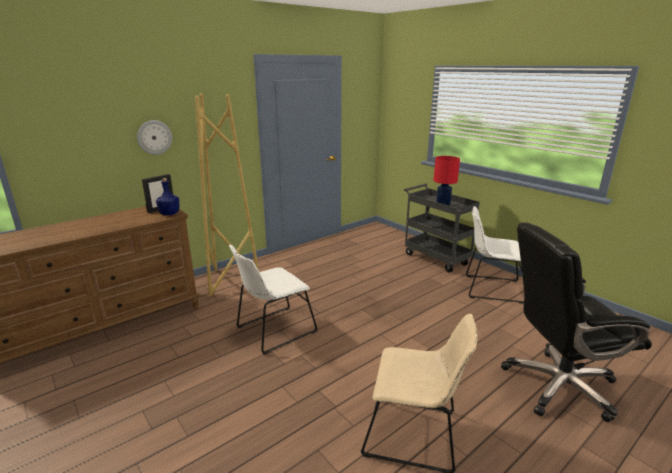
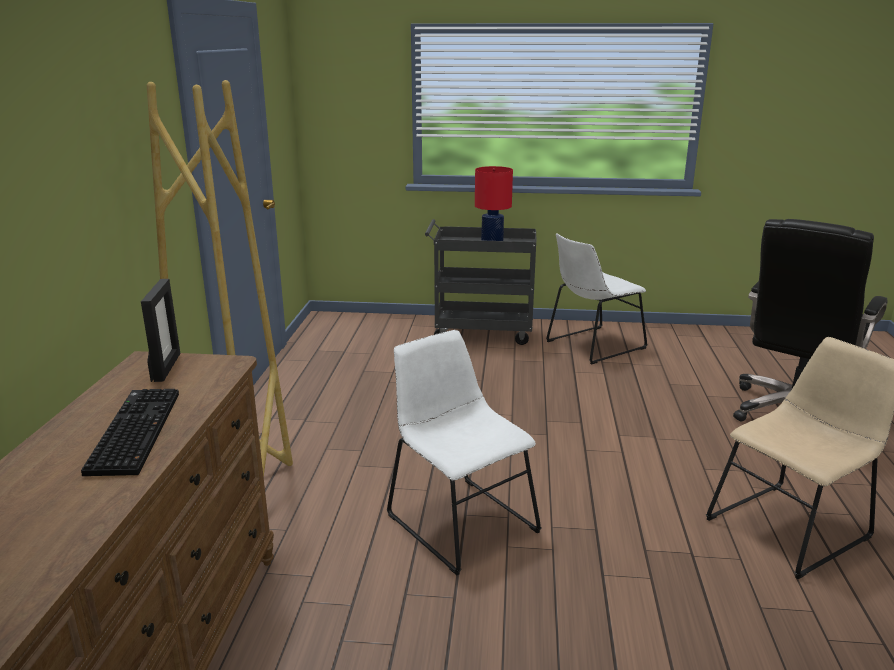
camera: 45 degrees left, 0 degrees up
(108, 224) = (133, 431): none -> keyboard
(154, 137) = (61, 199): wall clock -> none
(169, 214) = (213, 367): blue bottle -> none
(273, 330) = (458, 520): white chair -> white chair turned 135 degrees clockwise

